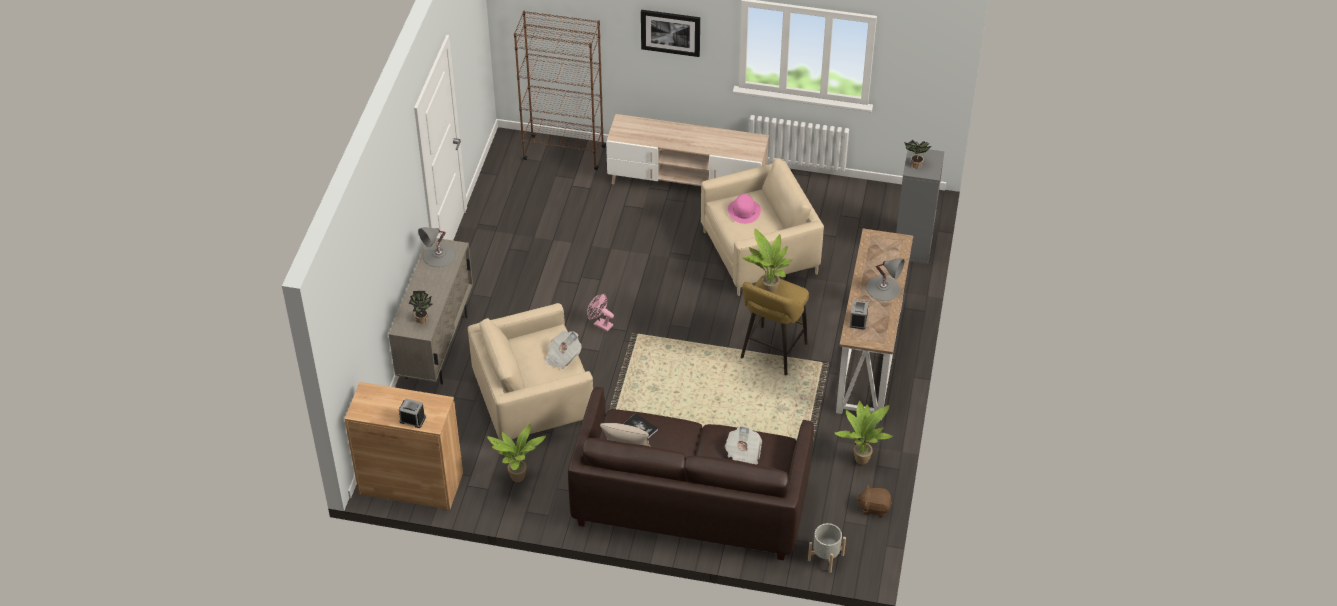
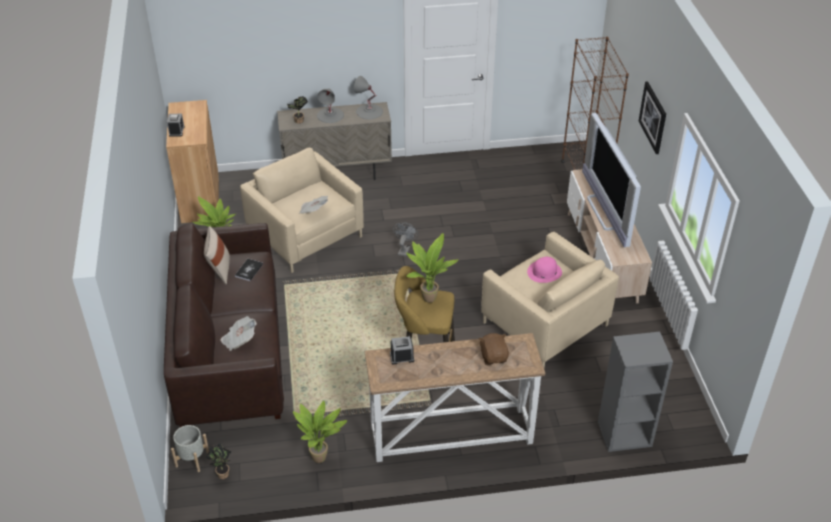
camera: 70 degrees right, 5 degrees down
(600, 324) = (404, 249): pink fan -> grey fan
(684, 139) = (606, 212): none -> television
(874, 507) = (263, 481): brown plush toy -> brown plush toy (493, 356)
(883, 288) = (456, 366): grey table lamp -> grey table lamp (330, 115)
(915, 165) = (634, 342): potted plant -> potted plant (222, 473)

